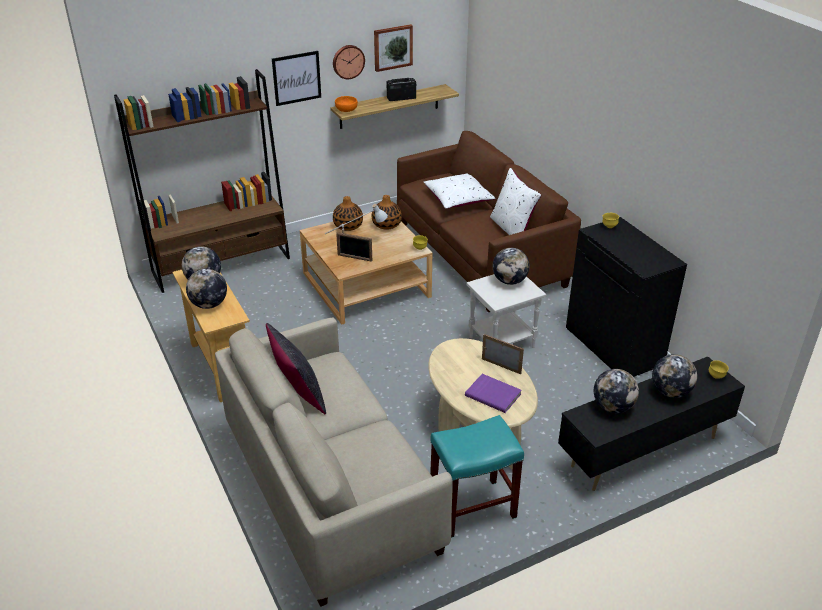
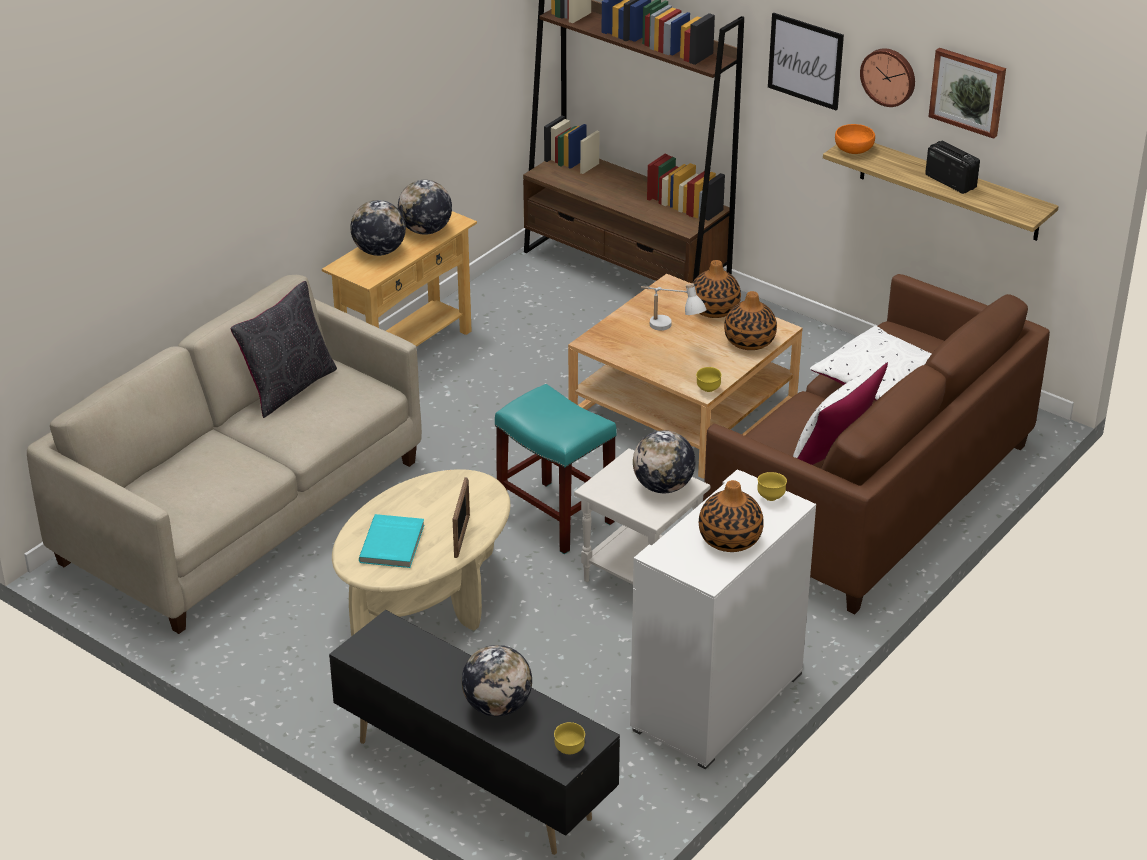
camera: 65 degrees right, 0 degrees up
(354, 258) = (632, 341): picture frame -> none
(472, 508) = (267, 638): turquoise stool -> turquoise stool (554, 517)
(493, 394) = (393, 544): purple book -> turquoise book
(613, 407) = (426, 654): globe -> none
(614, 347) = (718, 702): black cabinet -> white cabinet
(640, 247) = (730, 539): none -> vase

